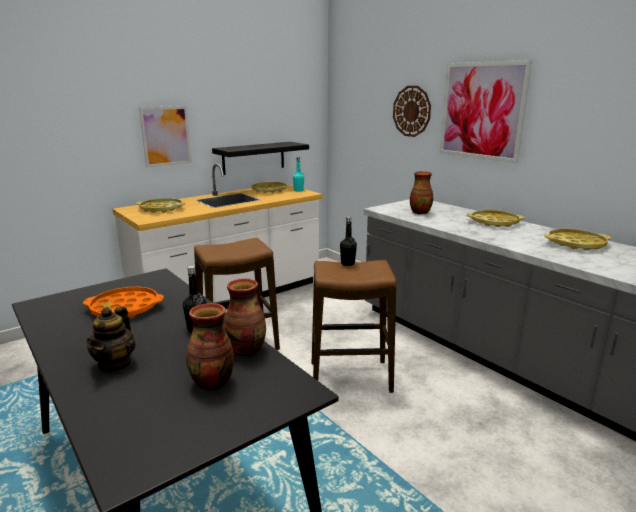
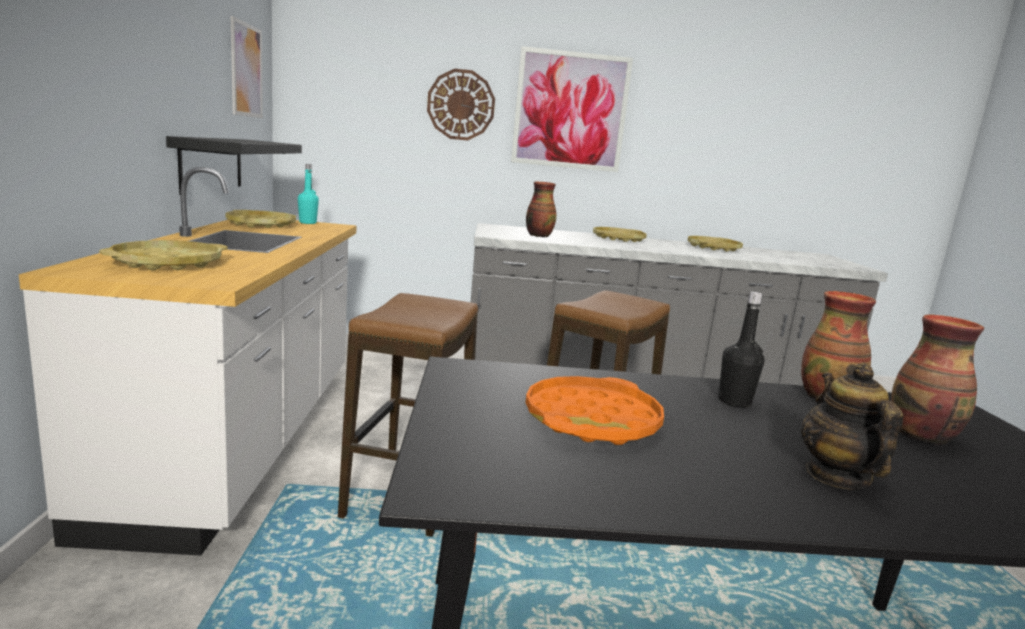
camera: 55 degrees left, 5 degrees down
(115, 364) = (837, 476): teapot -> teapot turned 135 degrees counterclockwise
(166, 136) = (104, 95): picture -> picture (246, 70)
(347, 263) = (591, 300): black bottle -> none

